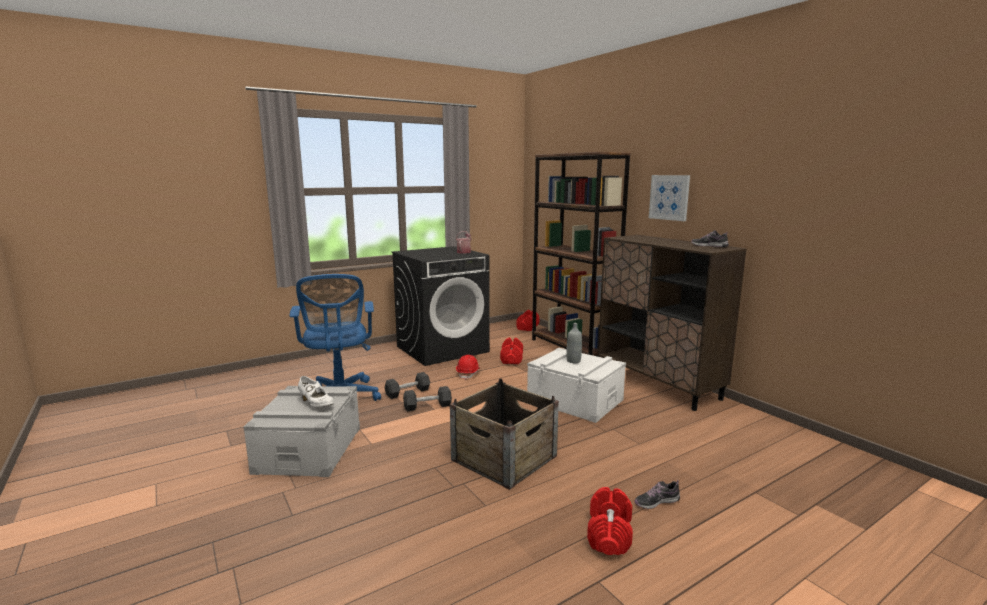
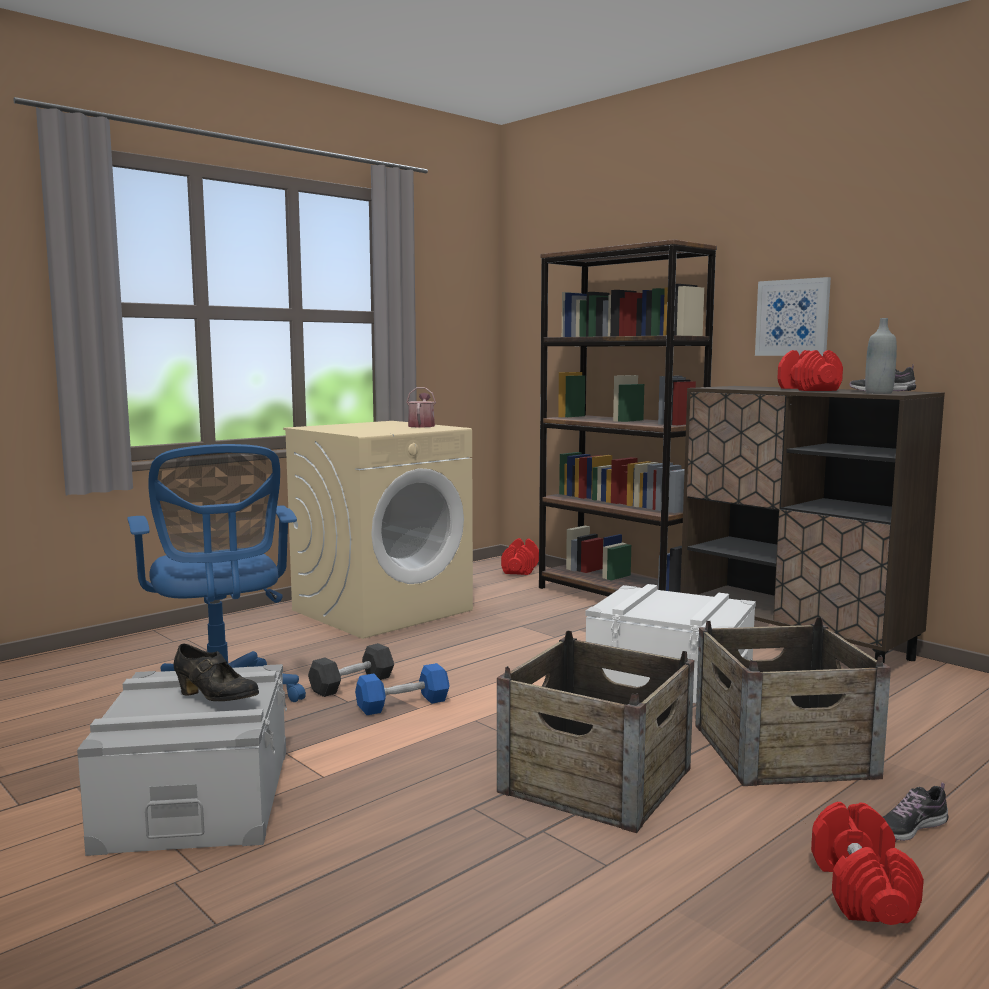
camera: 10 degrees left, 5 degrees down
(316, 404) = (215, 699): white shoe -> black shoe
(427, 406) = (403, 704): black dumbbell -> blue dumbbell
(442, 349) = (382, 610): black washing machine -> beige washing machine
(468, 373) = (452, 646): red hard hat -> none
(511, 359) = (519, 619): red dumbbell -> red dumbbell (809, 389)
(573, 361) = (665, 603): grey bottle -> grey bottle (878, 393)
(613, 450) = (783, 750): none -> crate

